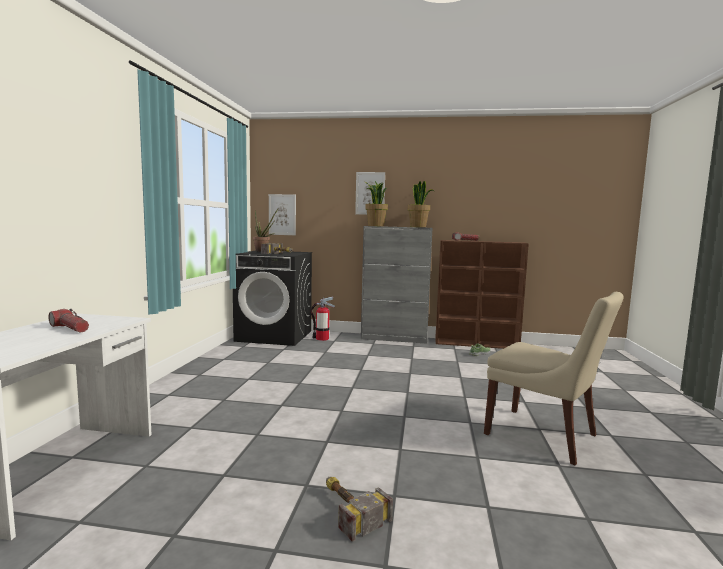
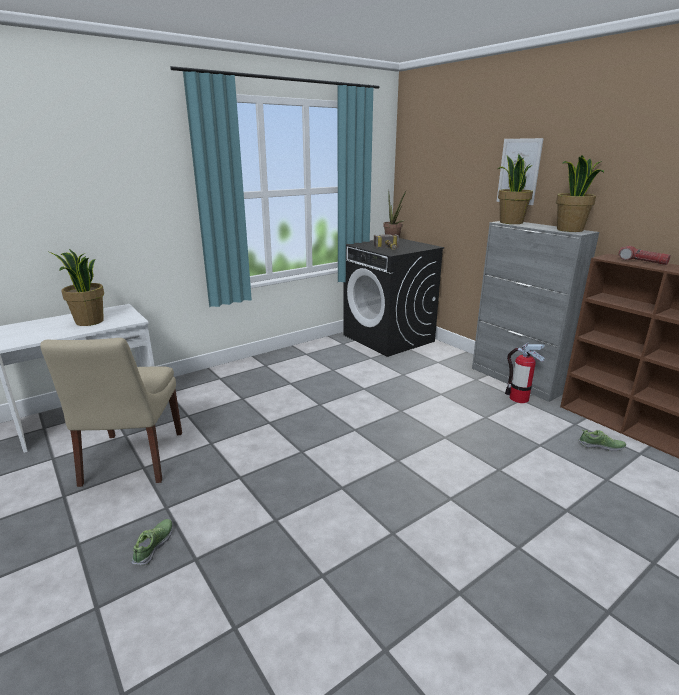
camera: 45 degrees right, 15 degrees up
(70, 328) = (89, 322): flashlight -> potted plant
(282, 214) = (420, 196): picture -> none
(322, 338) = (429, 355): fire extinguisher -> fire extinguisher (518, 398)
(348, 508) = (154, 546): hammer -> shoe
(544, 436) = (445, 606): beige chair -> beige chair (132, 460)

